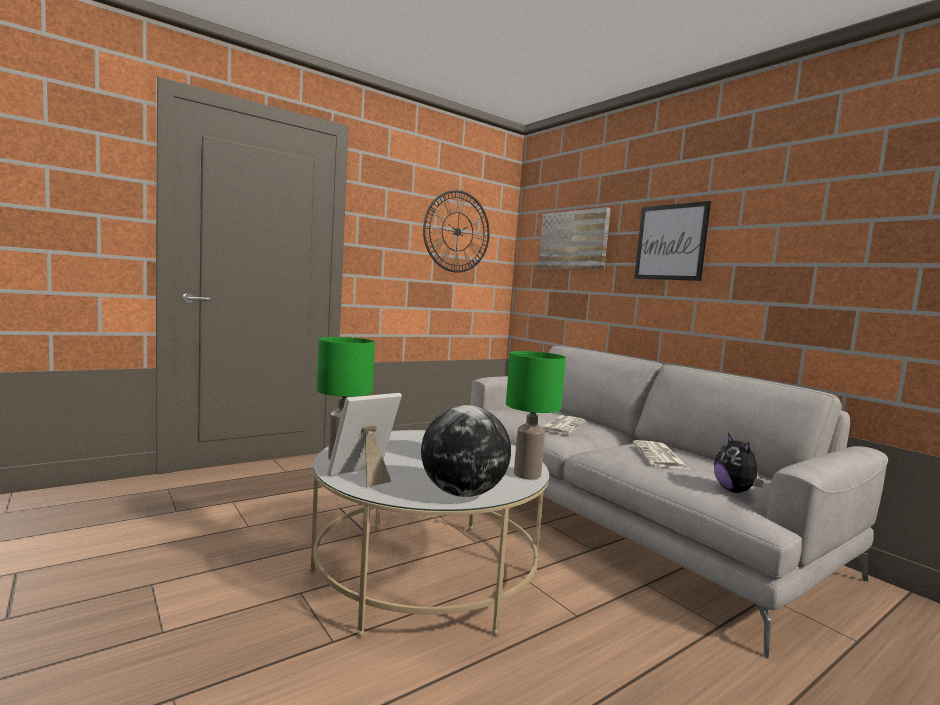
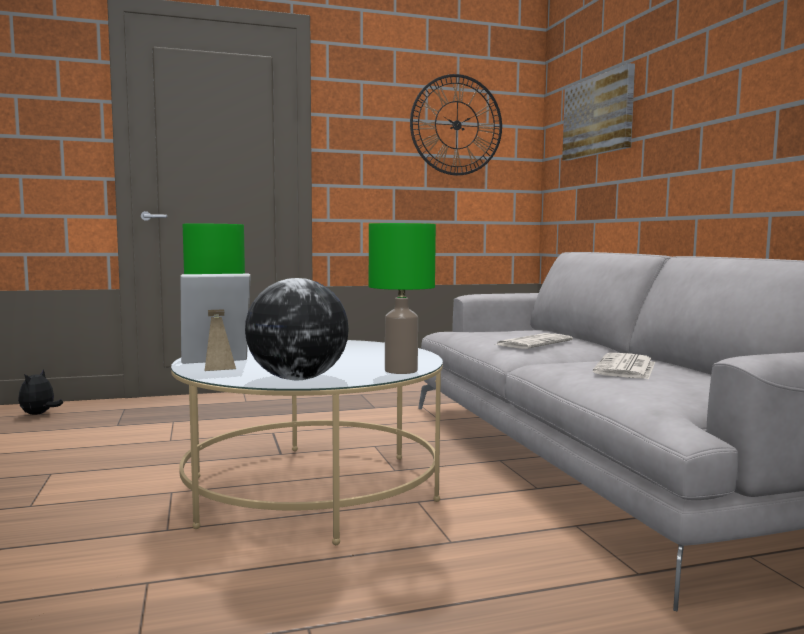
camera: 20 degrees right, 0 degrees up
(670, 242) = (701, 93): picture -> none
(735, 491) = (683, 399): plush toy -> plush toy (39, 414)

